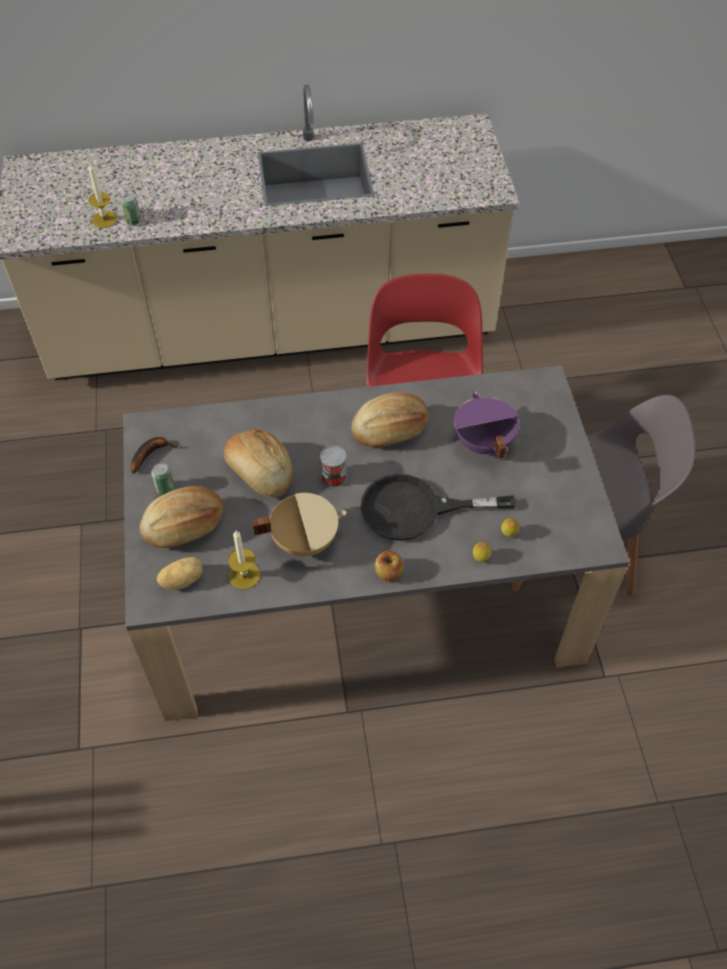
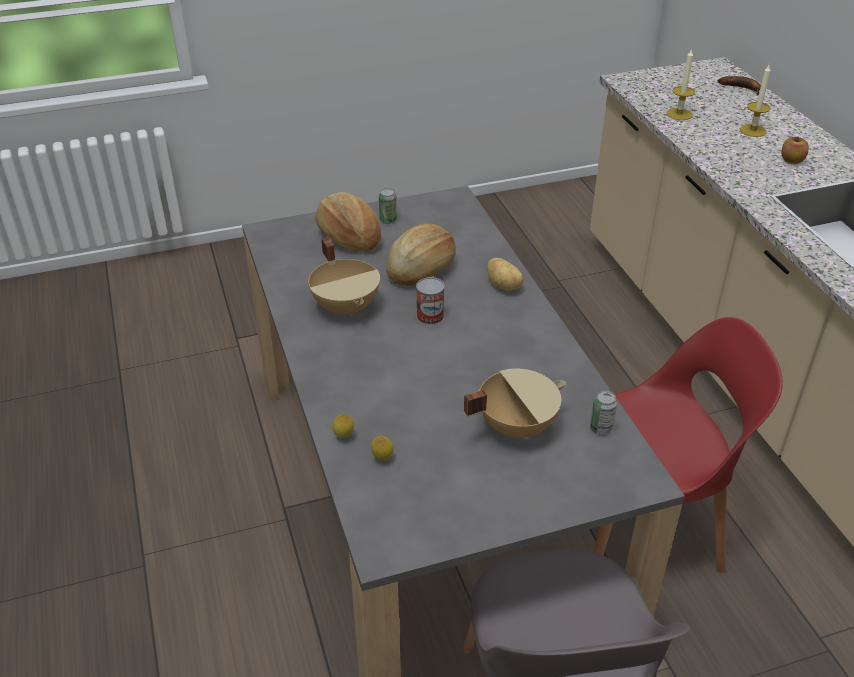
camera: 80 degrees right, 15 degrees down
(134, 221) = (688, 128): can -> can (601, 428)
(150, 454) = (425, 206): banana -> banana (742, 88)
(182, 579) = (291, 244): potato -> potato (504, 285)
(244, 575) = (300, 277): candle -> candle (753, 130)
(388, 573) = (314, 368): apple -> apple (792, 160)
(390, 430) = (507, 349): bread -> none
(415, 510) = (400, 379): black frying pan -> none
(482, 442) = (515, 425): purple cooking pot -> beige cooking pot

